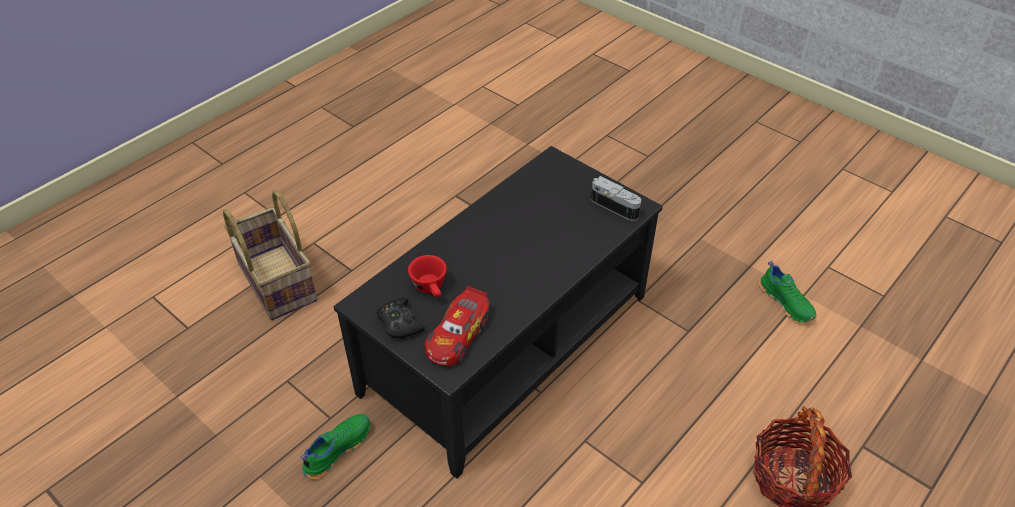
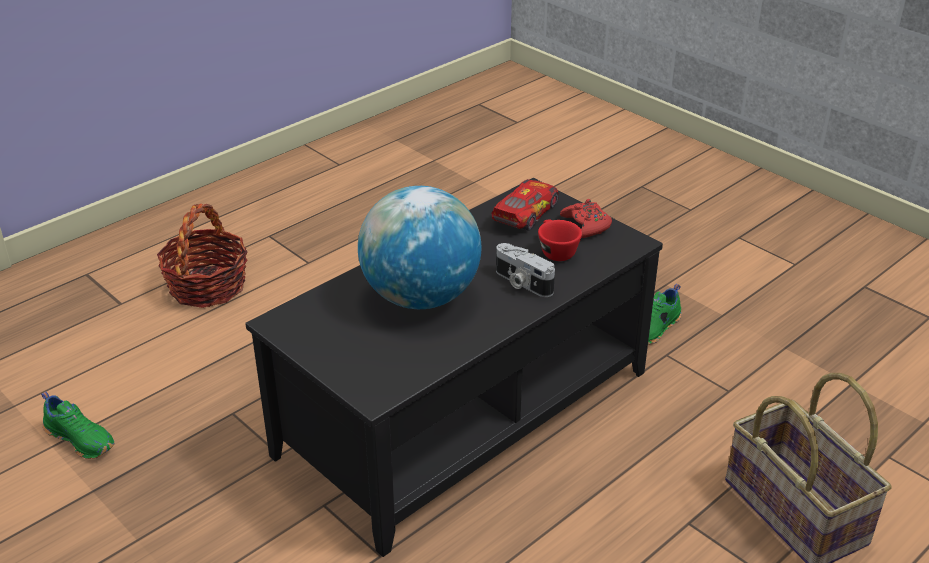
camera: 175 degrees left, 10 degrees down
(399, 323) = (586, 225): black game controller -> red game controller
(539, 234) = (420, 297): none -> globe
(616, 206) = (308, 324): camera -> camera (521, 283)
(787, 302) = (81, 439): green shoe -> green shoe turned 150 degrees clockwise

